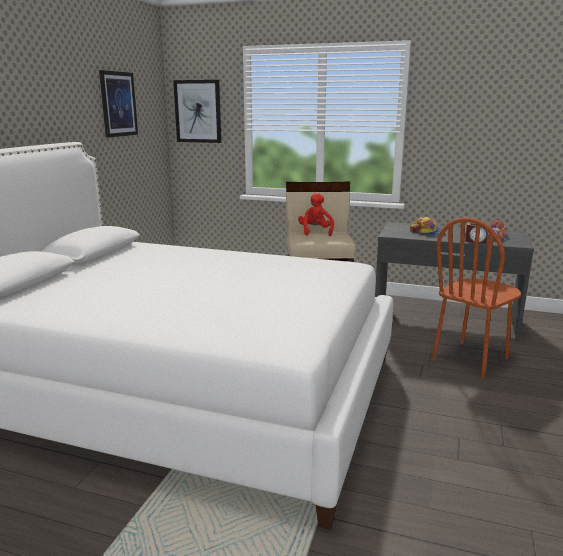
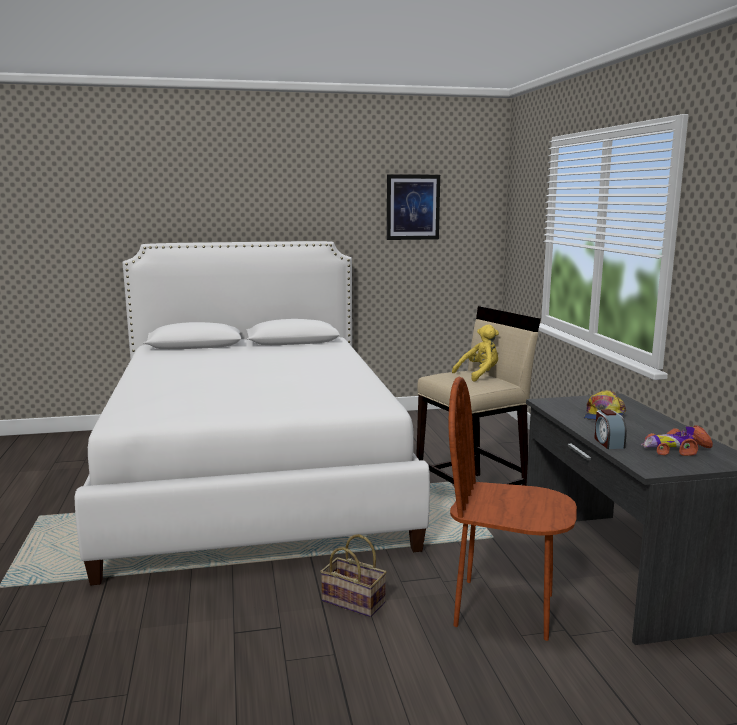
camera: 60 degrees right, 5 degrees down
(198, 111) = (521, 216): picture -> none
(315, 232) = (479, 375): red plush toy -> yellow plush toy
(438, 400) = (355, 601): none -> basket

